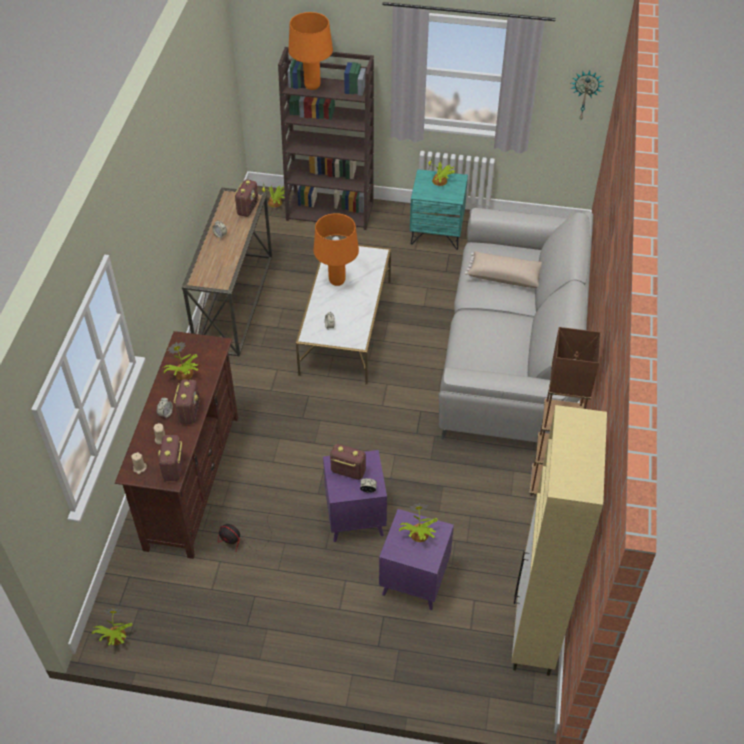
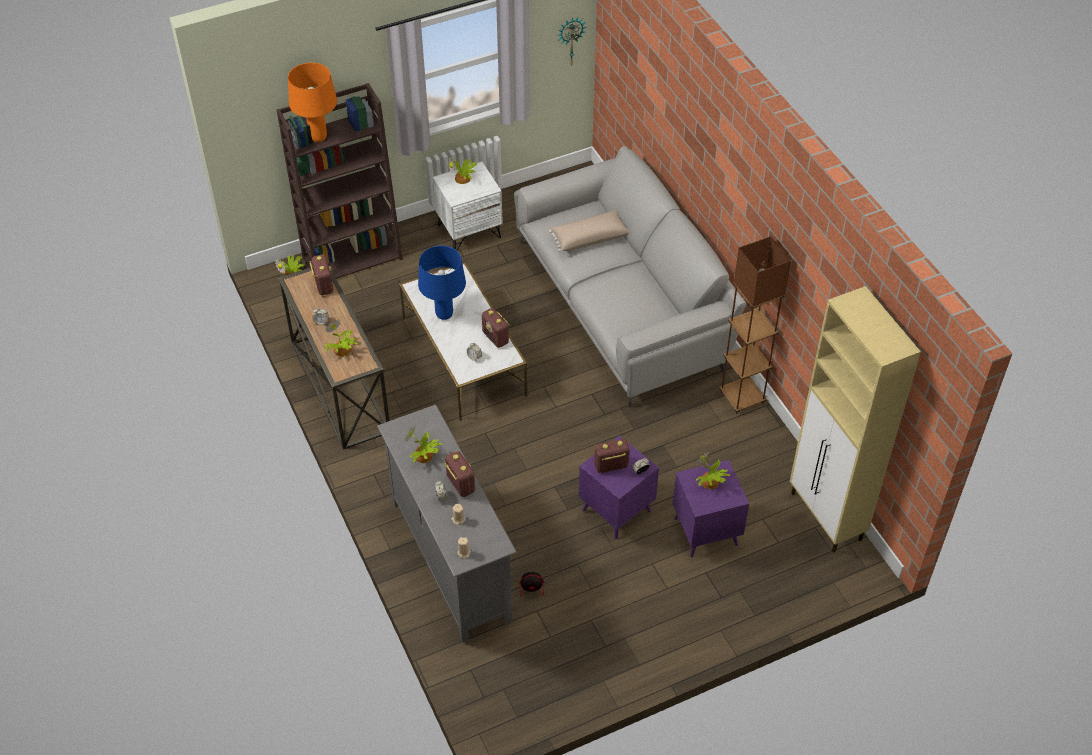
camera: 35 degrees left, 0 degrees up
(115, 637) = (505, 723): potted plant -> potted plant (342, 350)
(173, 468) = (493, 536): radio -> radio (496, 338)
(192, 480) = (449, 561): brown tv stand -> grey tv stand
(337, 281) = (444, 314): orange table lamp -> blue table lamp
(437, 233) = (469, 231): turquoise nightstand -> white nightstand

